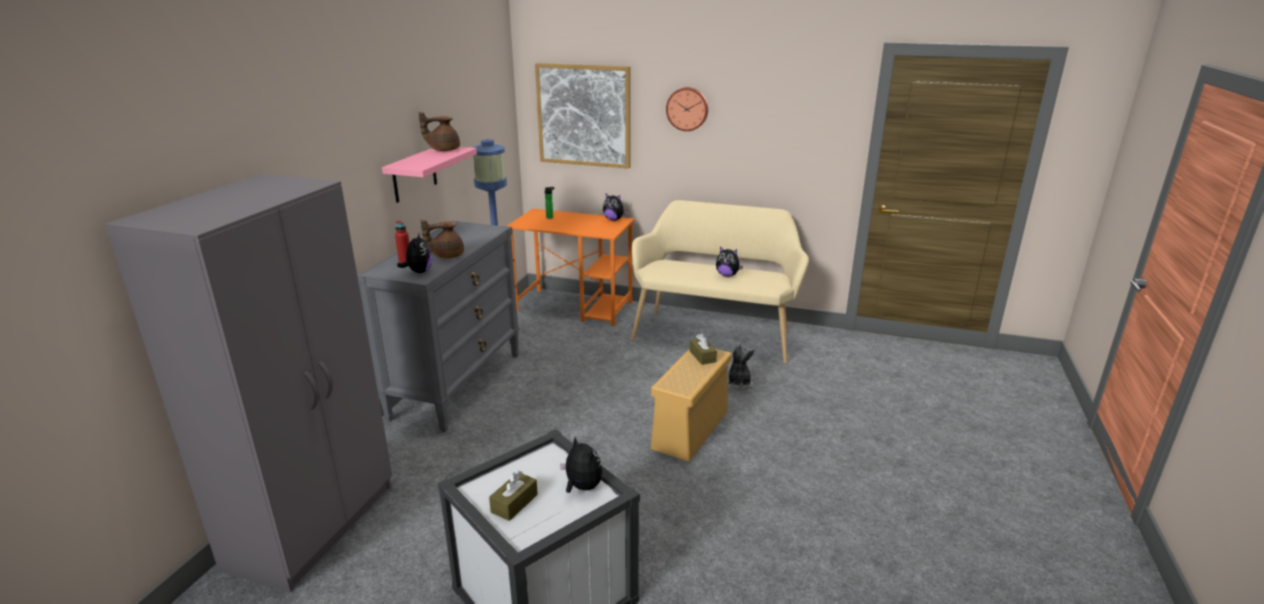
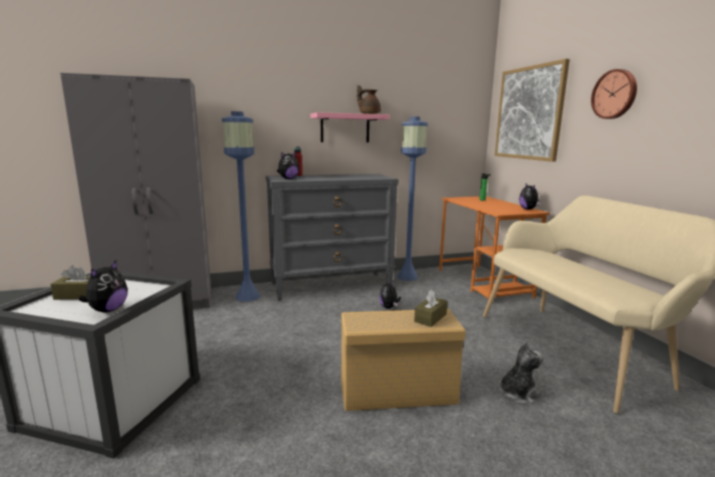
camera: 55 degrees right, 10 degrees down
(399, 449) = (248, 296): none -> blue floor lamp
(446, 255) = (322, 178): brown teapot -> none
(727, 275) = (582, 275): plush toy -> plush toy (389, 307)

